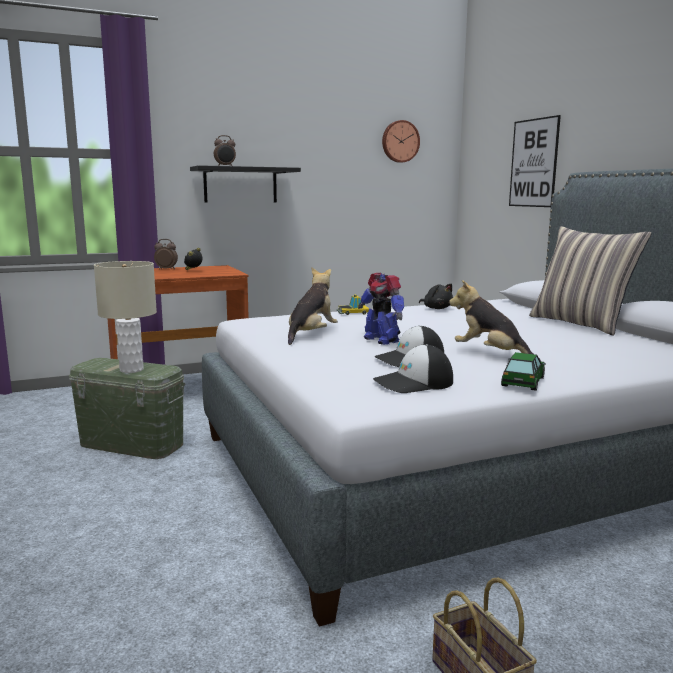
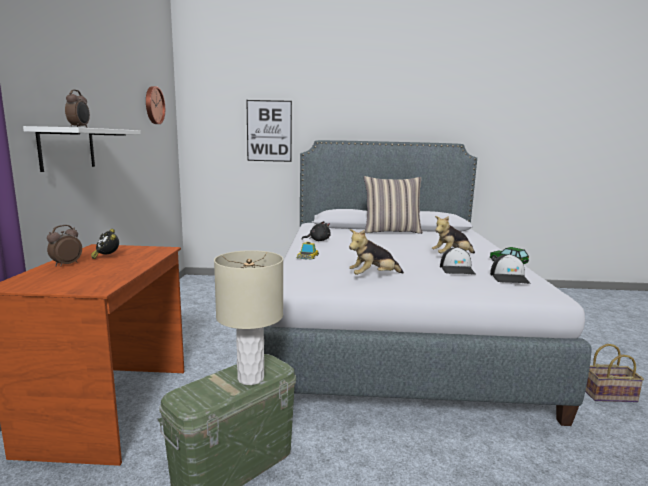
camera: 65 degrees left, 0 degrees up
(240, 185) = (67, 148): black shelf -> white shelf
(311, 335) = (373, 277): plush toy -> plush toy turned 75 degrees counterclockwise
(381, 340) = (405, 265): toy robot -> none

